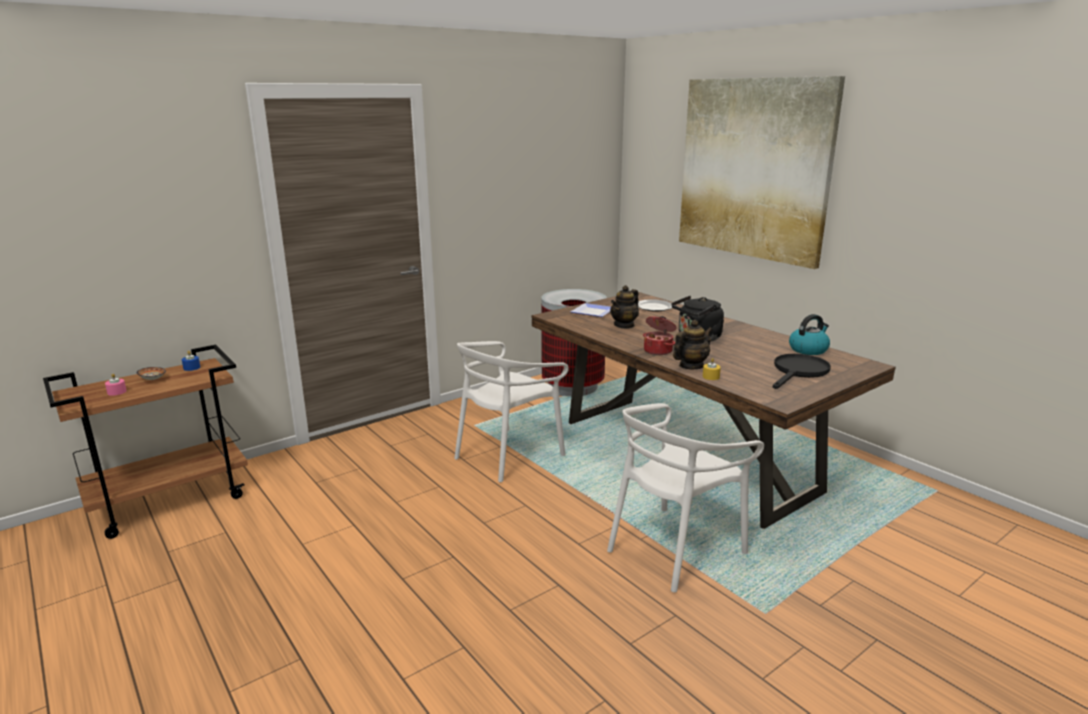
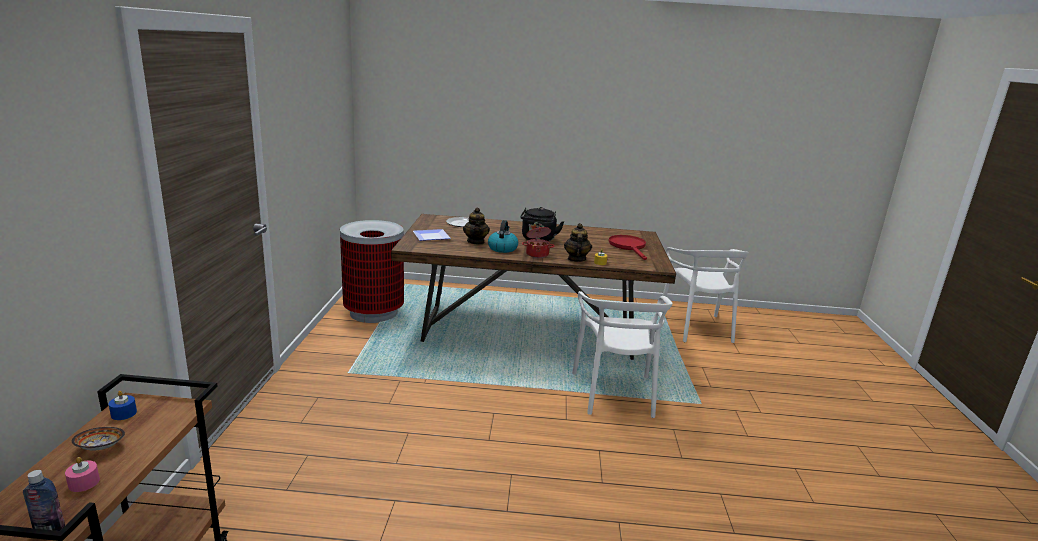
camera: 50 degrees left, 0 degrees up
(71, 405) = (49, 529): none -> bottle
(508, 455) = (418, 384): white chair -> white chair (696, 328)
(753, 169) = (501, 103): picture -> none
(798, 372) = (629, 247): black frying pan -> red frying pan
(808, 349) = (603, 232): kettle -> kettle (502, 248)

